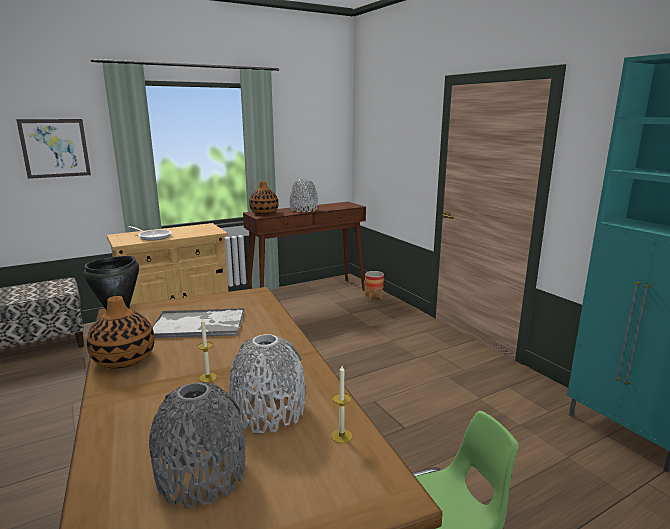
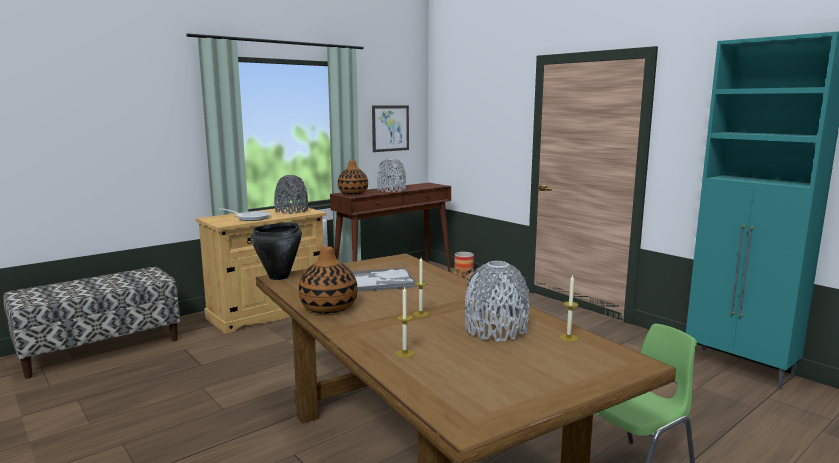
camera: 10 degrees left, 5 degrees down
(55, 148) = (143, 125): picture -> picture (390, 128)
(136, 442) = (404, 353): none -> candle
(201, 474) = (480, 365): grey vase -> grey vase (291, 211)

